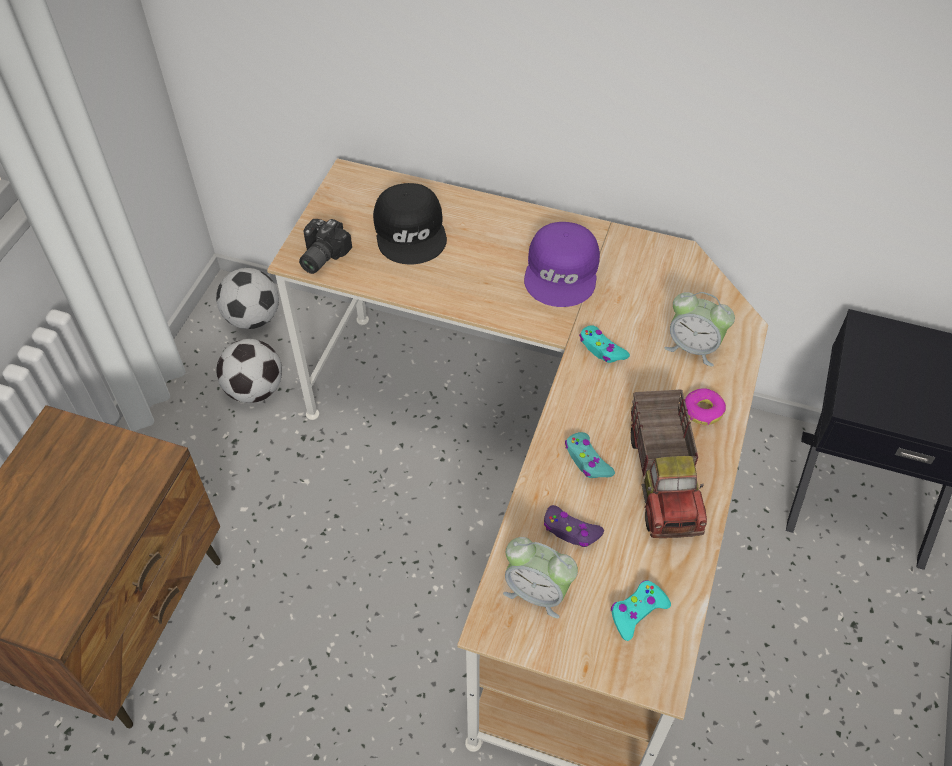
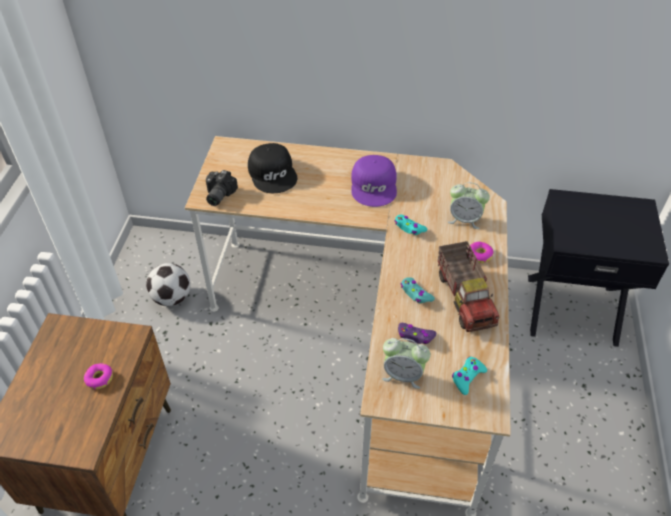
camera: 10 degrees left, 5 degrees down
(96, 519) = (99, 378): none -> donut
(253, 318) = (161, 253): football -> none

